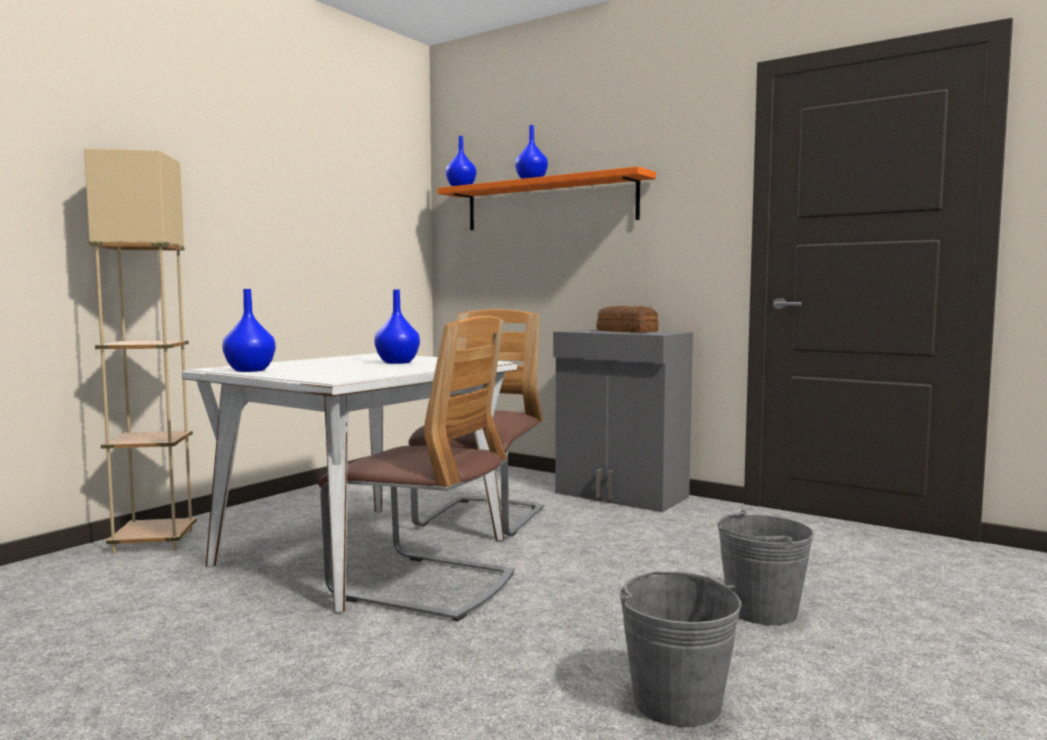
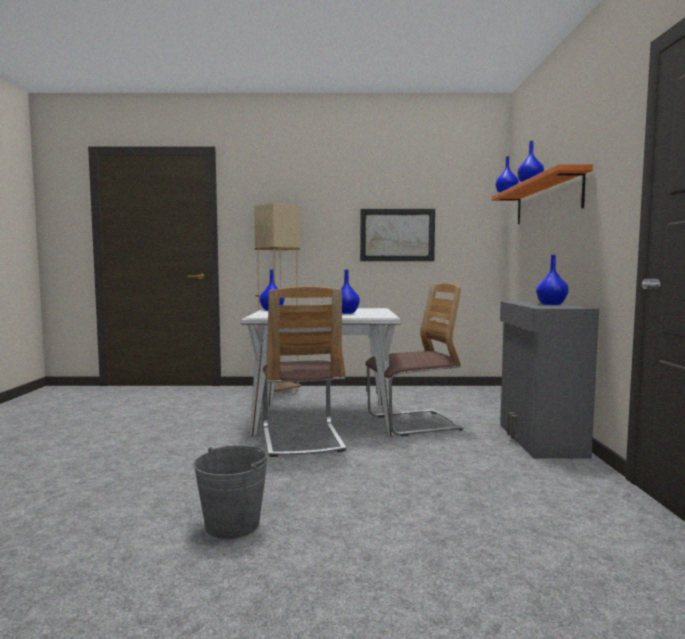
camera: 55 degrees right, 0 degrees up
(310, 233) = (397, 235): none -> picture
(626, 331) = (551, 304): bread -> blue vase
(761, 610) = (396, 525): grey bucket -> none

